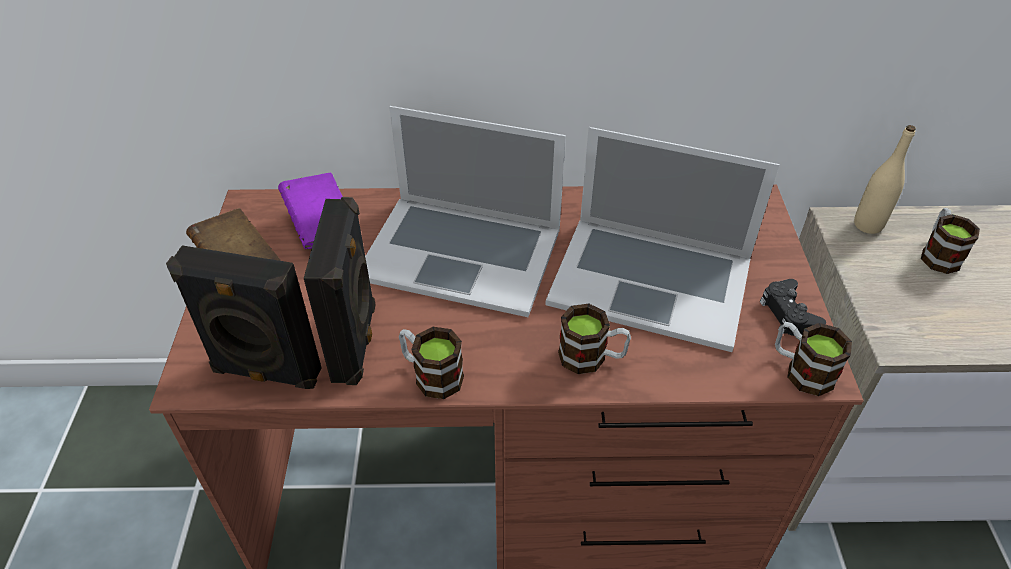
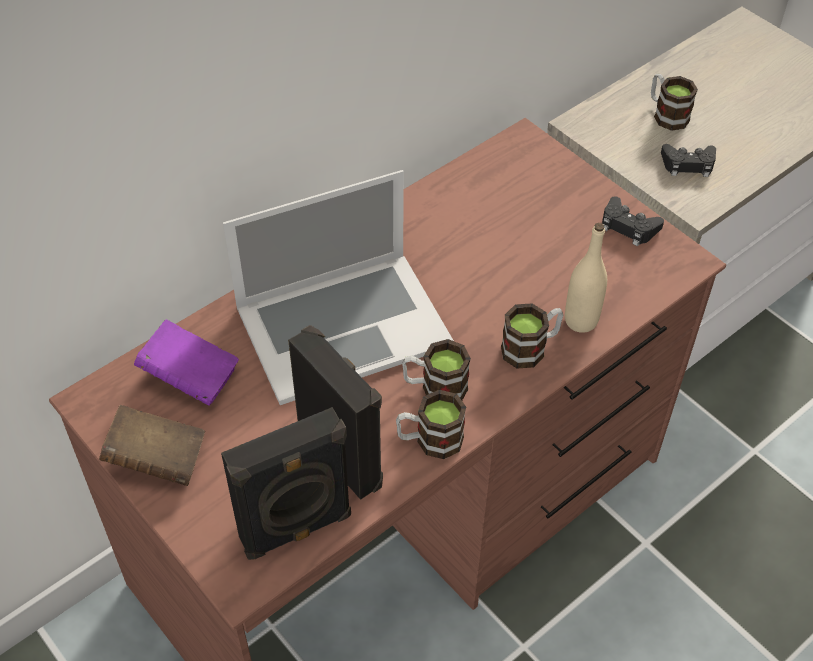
camera: 40 degrees left, 5 degrees up
(651, 280) = (512, 258): laptop -> none
(801, 370) = (673, 266): mug -> mug (435, 387)
(868, 225) = (601, 115): beige bottle -> beige bottle (581, 321)
(921, 304) = (688, 164): none -> black game controller

